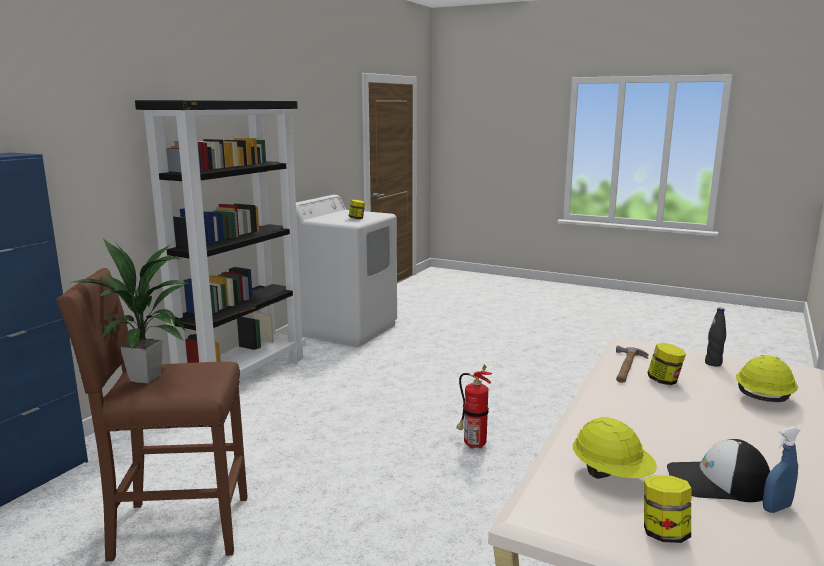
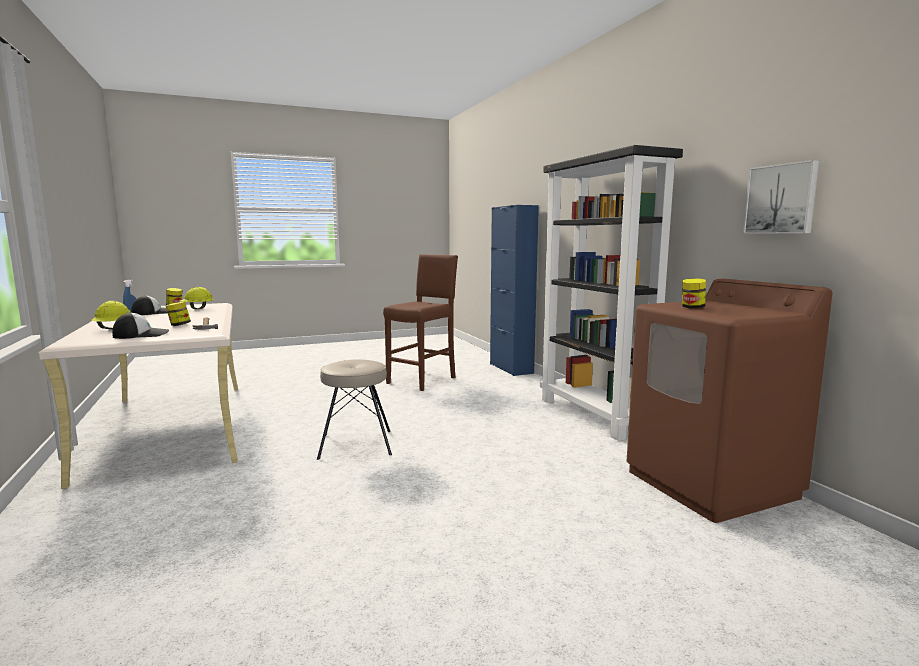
camera: 130 degrees right, 5 degrees down
(146, 378) = (427, 303): potted plant -> none
(306, 145) = (781, 199): none -> picture
(347, 329) = (711, 484): white washing machine -> brown washing machine
(472, 444) = (356, 445): fire extinguisher -> beige stool
(713, 363) = (142, 335): black bottle -> cap

